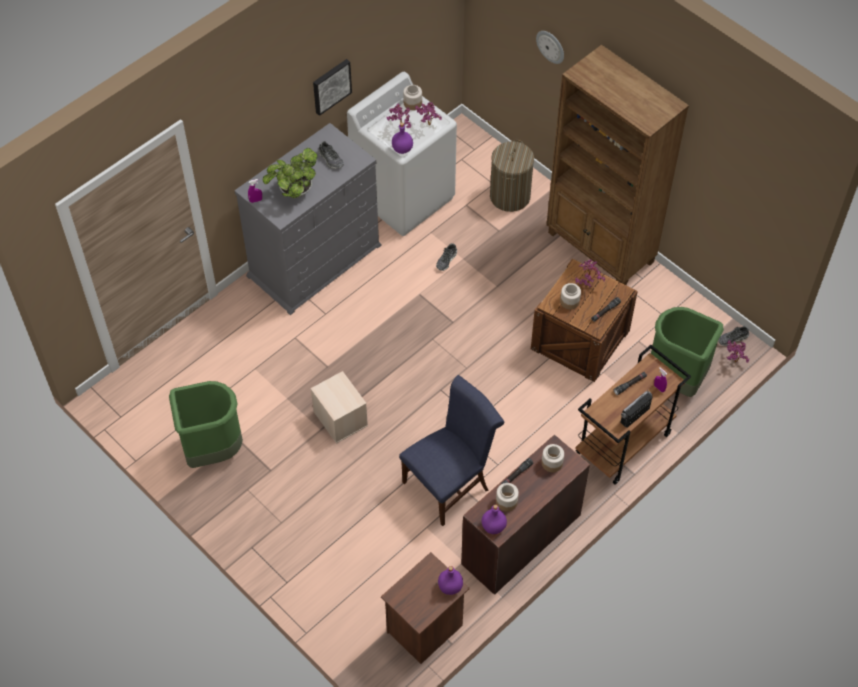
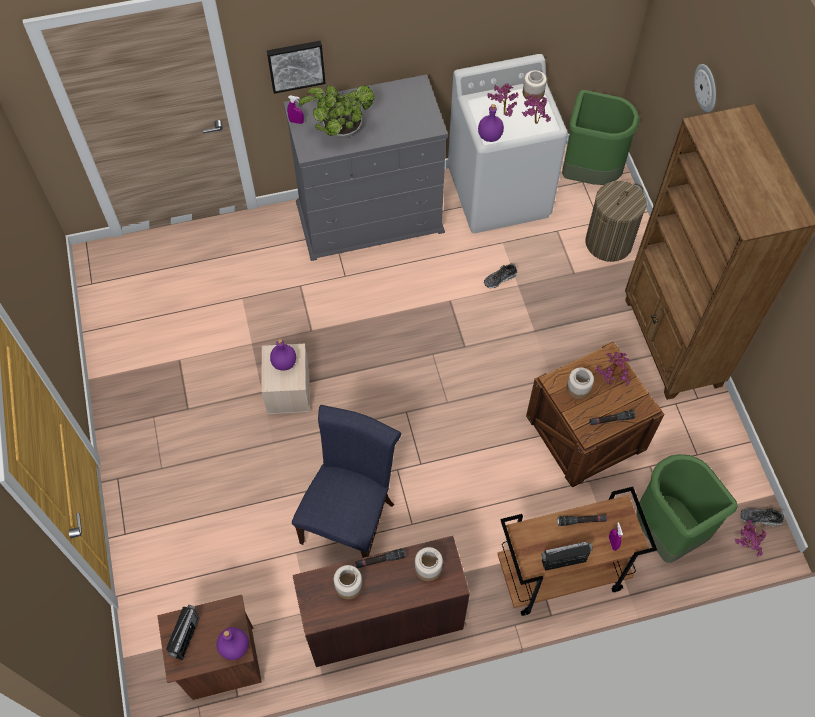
camera: 30 degrees right, 5 degrees up
(212, 450) = (148, 360): green trash can -> green trash can (589, 174)
(331, 86) = (437, 31): picture -> picture (296, 65)
(331, 159) = (401, 113): shoe -> none
(411, 599) = (186, 637): none -> radio
(450, 483) = (350, 518): blue chair -> blue chair turned 60 degrees counterclockwise
(494, 526) = (316, 607): purple bottle -> purple bottle (284, 363)

